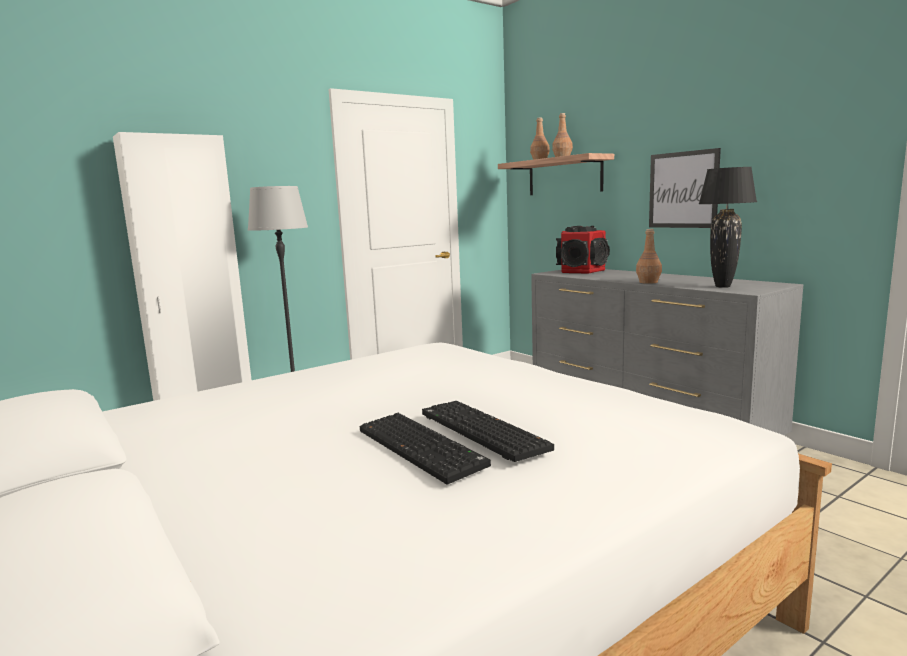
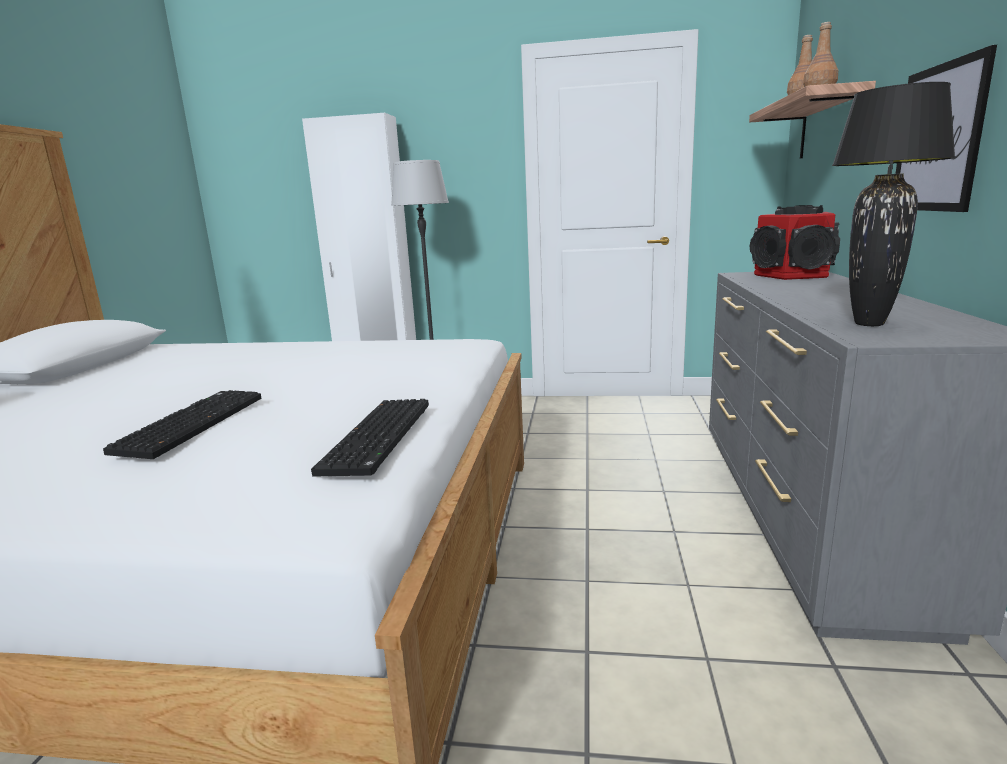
camera: 45 degrees right, 5 degrees up
(423, 447) = (141, 421): keyboard -> keyboard (380, 438)
(648, 282) = (792, 301): brown bottle -> none

